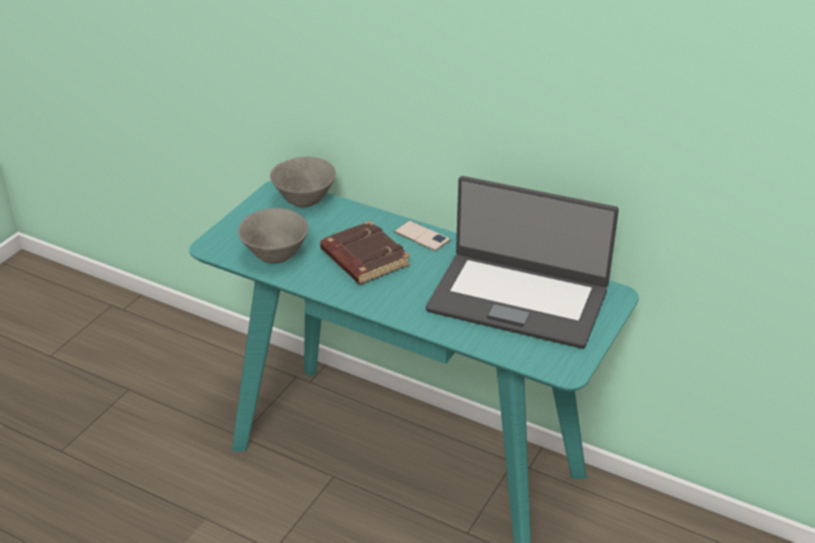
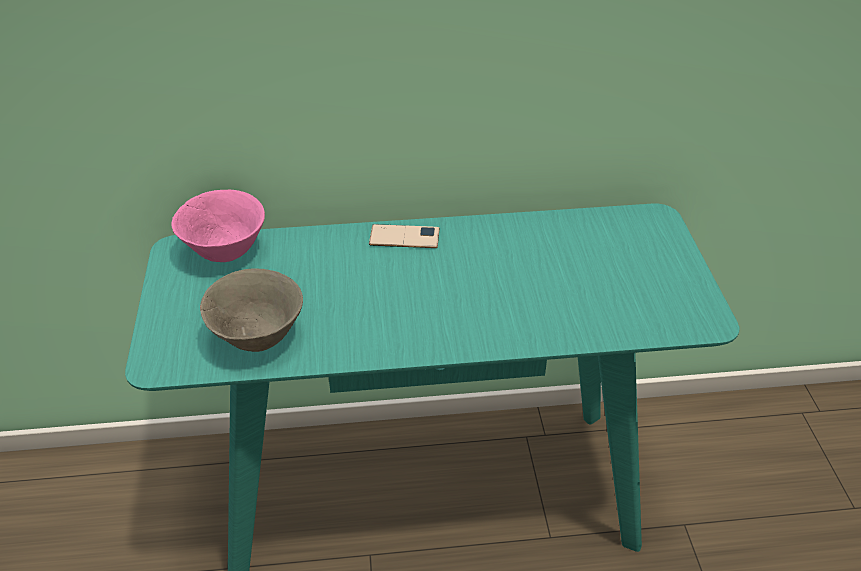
camera: 35 degrees left, 5 degrees up
(304, 202) = (226, 253): grey bowl -> pink bowl
(363, 259) = (367, 292): brown book -> none
(518, 299) = (576, 264): laptop -> none

